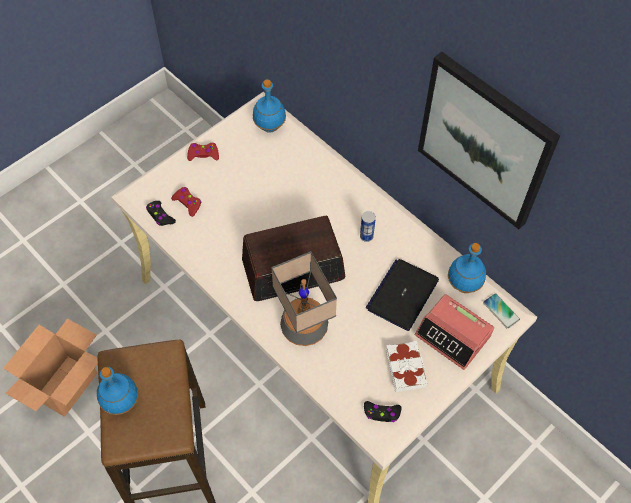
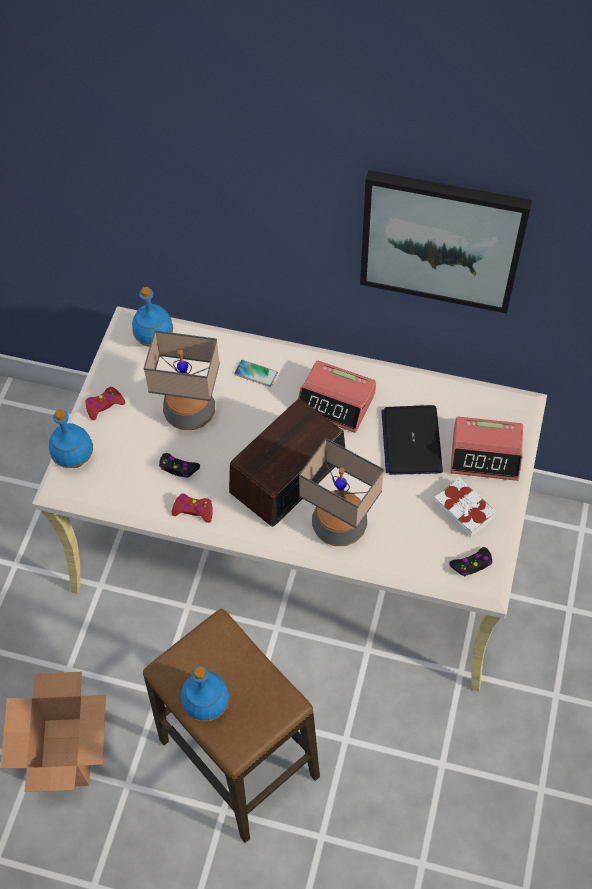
camera: 30 degrees left, 0 degrees up
(160, 216) = (106, 494): black game controller -> black game controller (178, 468)
(188, 203) = (126, 465): red game controller -> red game controller (193, 510)
(257, 188) = (189, 411): none -> table lamp
(366, 236) = (336, 402): can -> alarm clock
(463, 285) = (462, 400): blue bottle -> blue bottle (75, 460)
(501, 311) = (513, 406): phone -> phone (256, 373)

